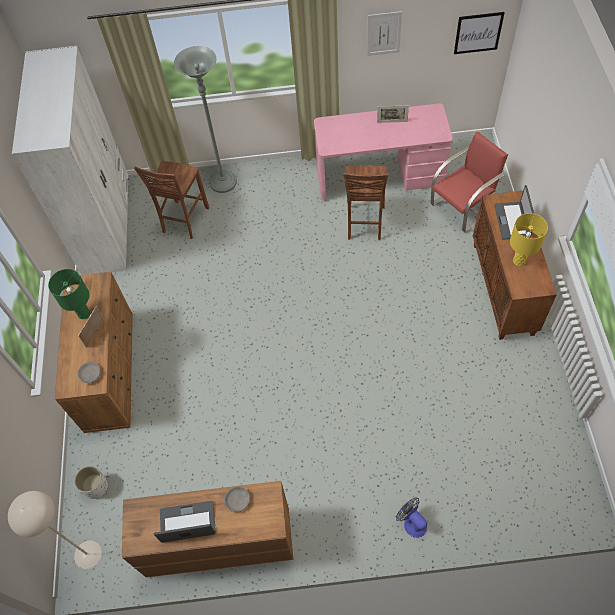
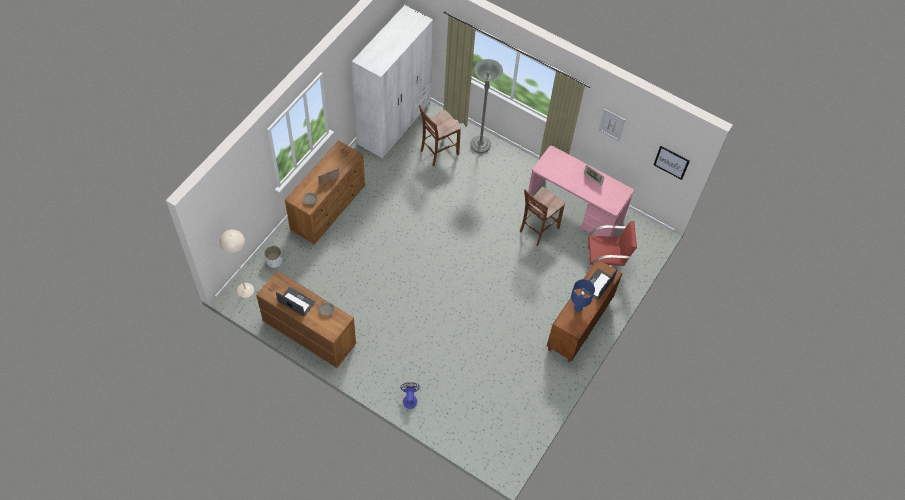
camera: 30 degrees right, 0 degrees up
(84, 314) = (331, 167): green table lamp -> none
(519, 261) = (578, 308): yellow table lamp -> blue table lamp

